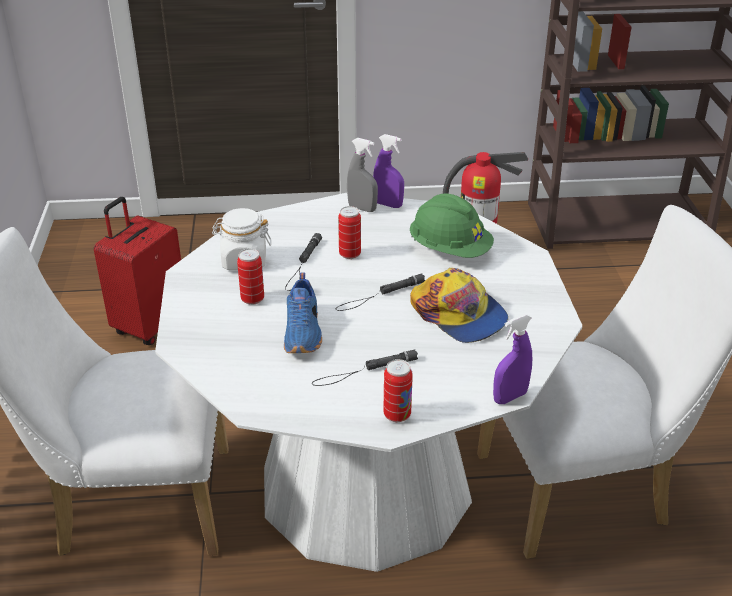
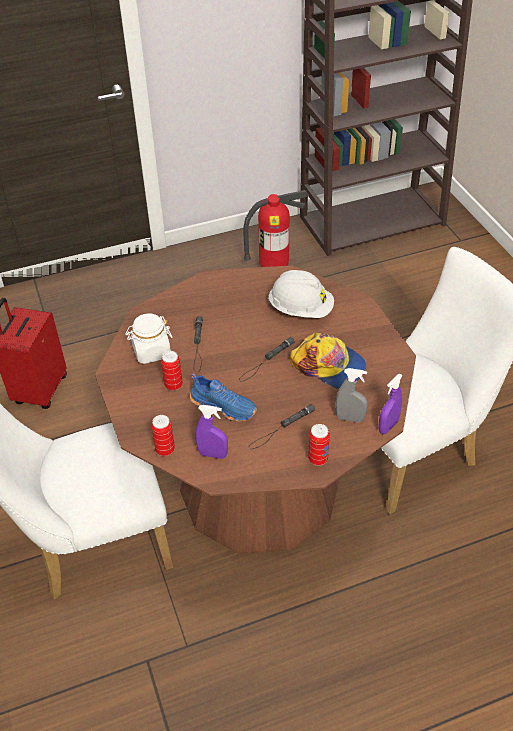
camera: 15 degrees left, 10 degrees up
(304, 332) = (224, 406): blue shoe -> blue shoe turned 45 degrees counterclockwise
(350, 254) = (229, 329): can -> can (165, 450)
(362, 208) = (221, 284): grey spray bottle -> grey spray bottle (350, 418)
(365, 484) = (259, 485): white dining table -> brown dining table
(388, 204) = (239, 276): purple spray bottle -> purple spray bottle (213, 454)
(449, 250) = (301, 309): green hard hat -> white hard hat

